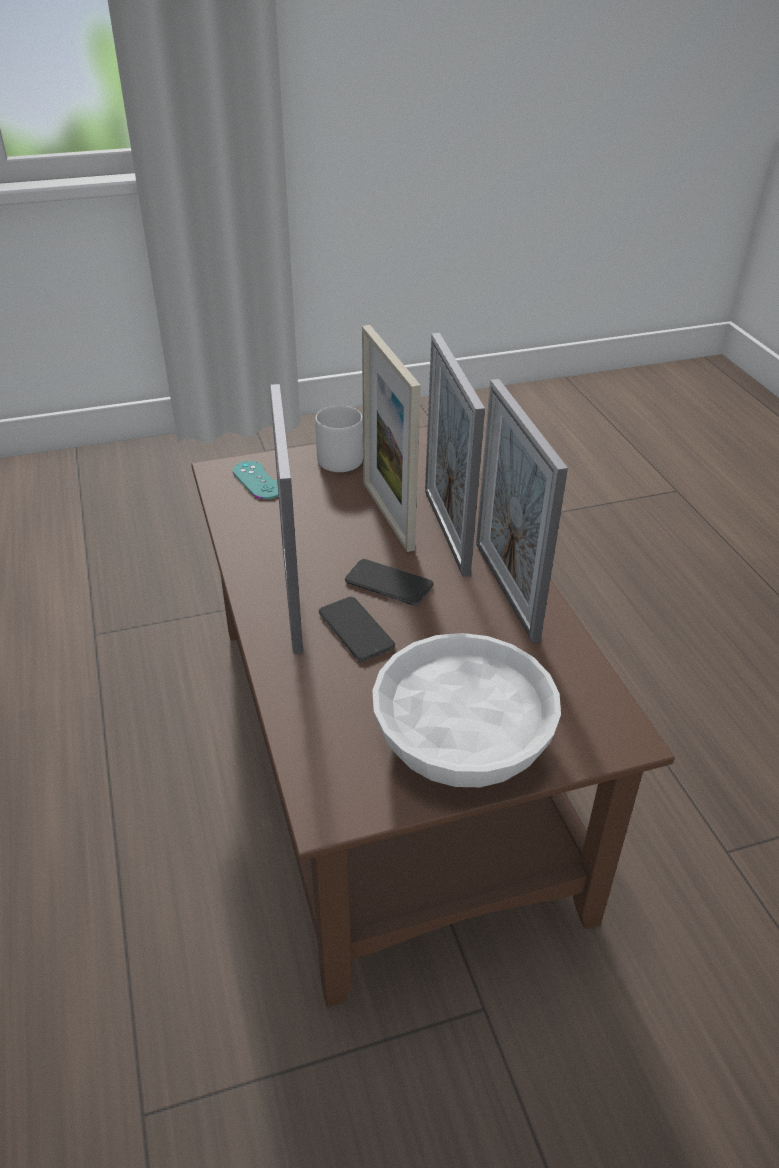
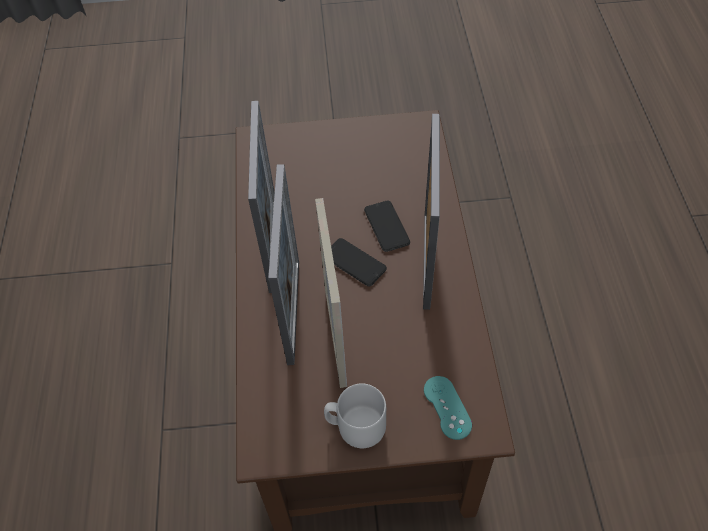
camera: 165 degrees left, 15 degrees up
(462, 738) = (342, 149): white bowl -> none

